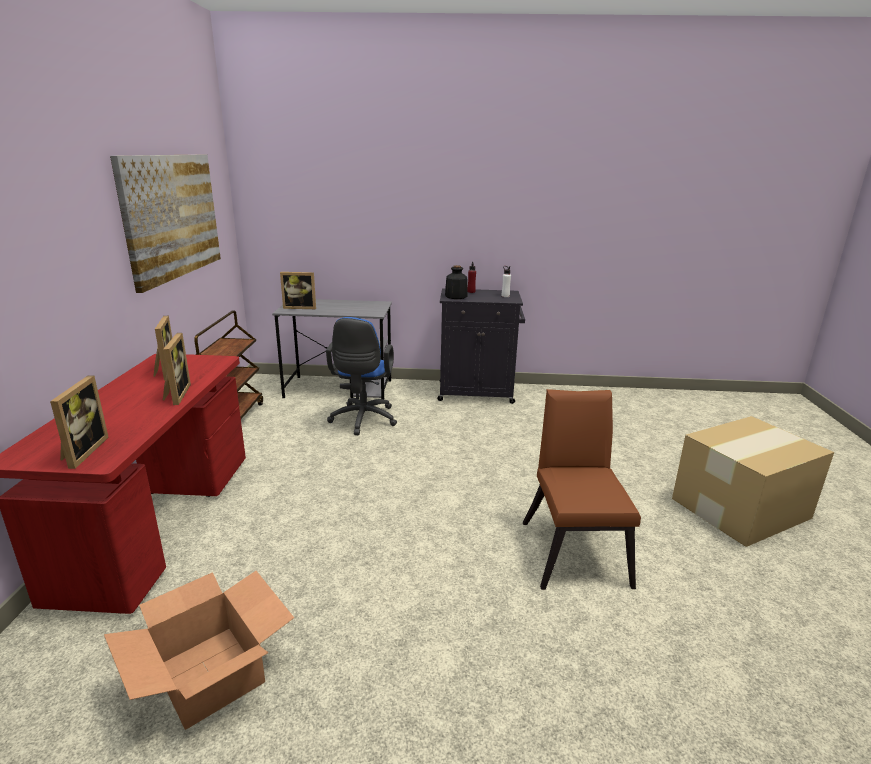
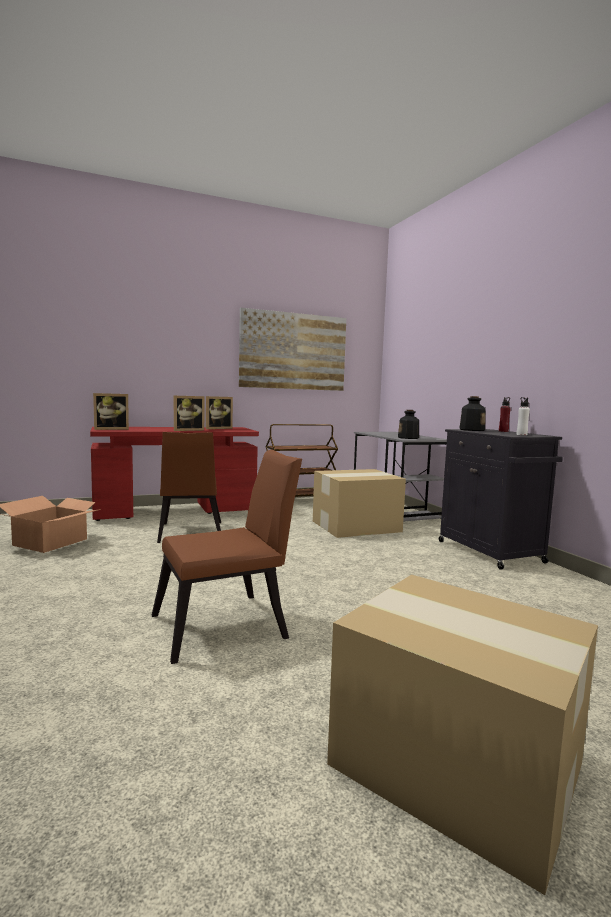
camera: 65 degrees right, 15 degrees down
(292, 527) = (190, 533): none -> brown chair
(300, 307) = (379, 432): picture frame -> none
(362, 421) = (354, 526): blue office chair -> cardboard box
(365, 310) = (408, 438): none -> bottle

